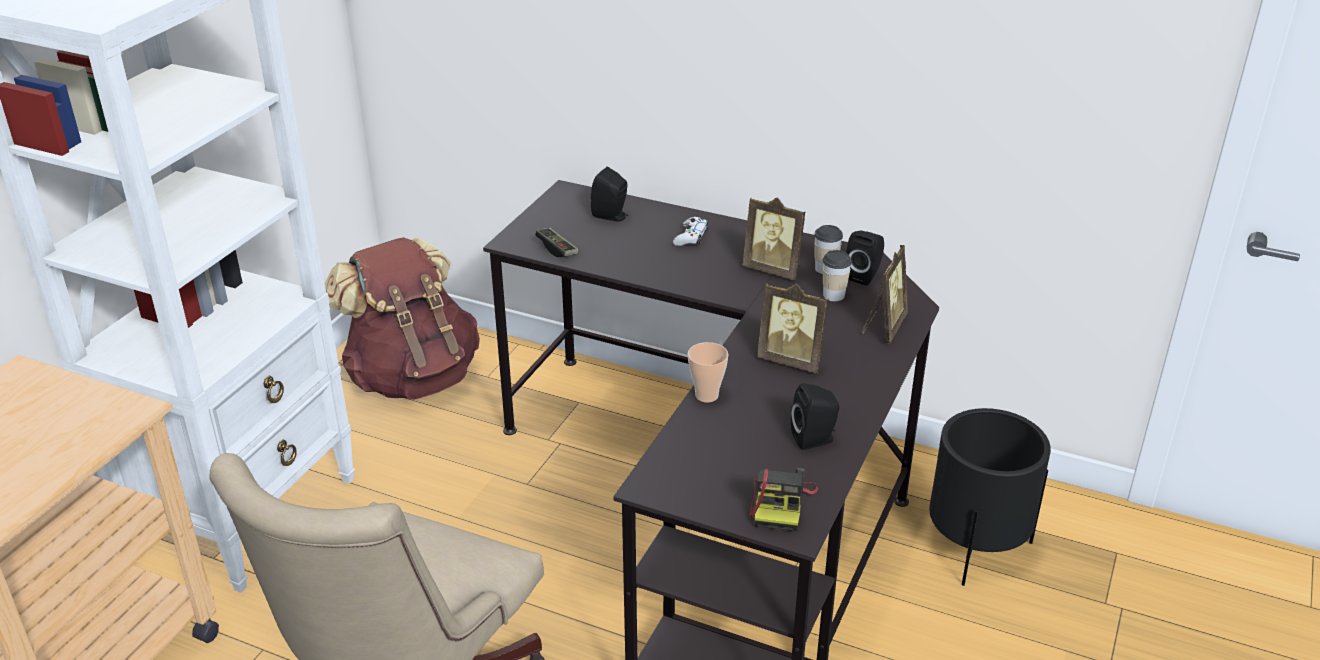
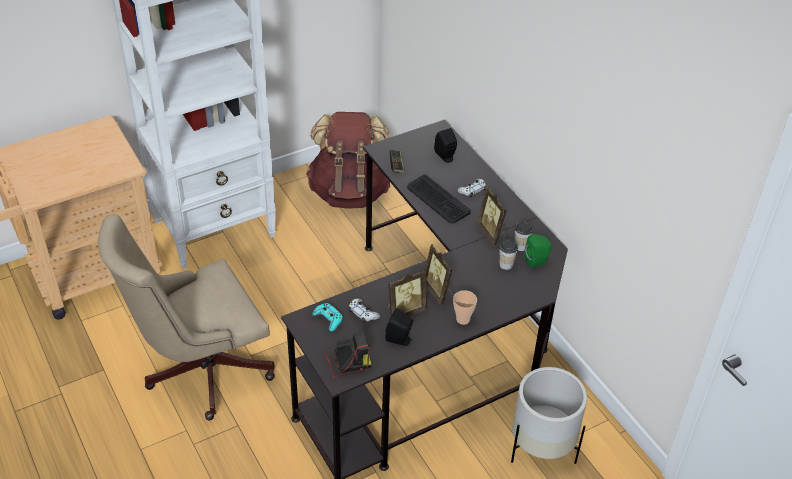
camera: 35 degrees right, 10 degrees up
(660, 264) = (437, 200): none -> keyboard
(688, 464) = (328, 319): none -> turquoise game controller
(706, 395) = (376, 288): cup -> cup (463, 319)
(727, 433) = (363, 313): none -> white game controller
(781, 504) = (347, 362): camera -> camera turned 150 degrees counterclockwise
(864, 276) = (537, 261): black speaker -> green speaker
(883, 327) = (509, 297): picture frame -> picture frame (404, 311)
(976, 547) = (542, 447): black planter -> white planter

